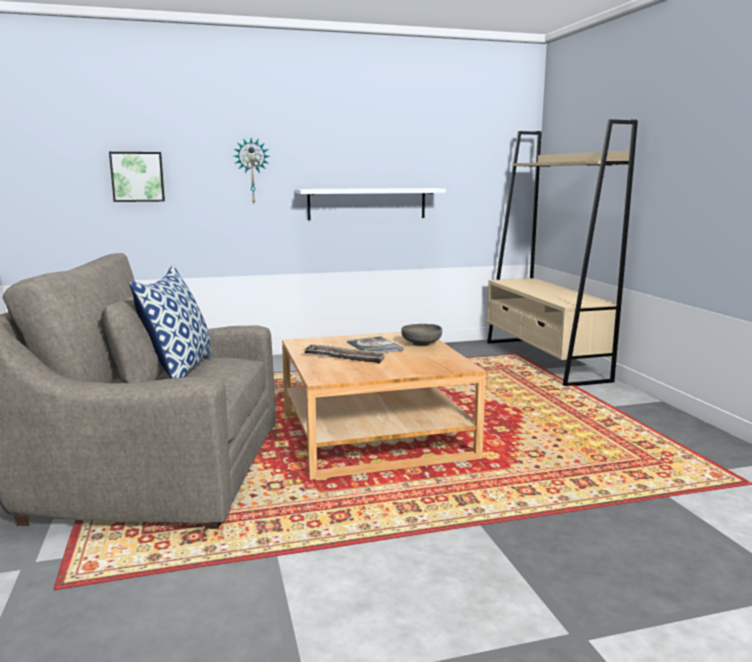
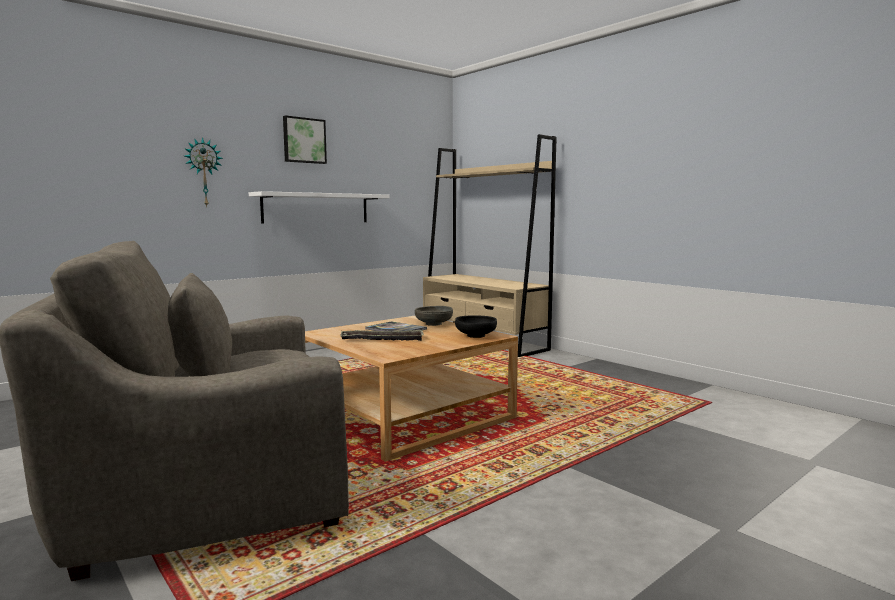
camera: 25 degrees left, 5 degrees down
(137, 177) = (71, 173): picture -> picture (304, 140)
(179, 370) = (238, 363): pillow -> none
(441, 364) = (475, 336): none -> black bowl

